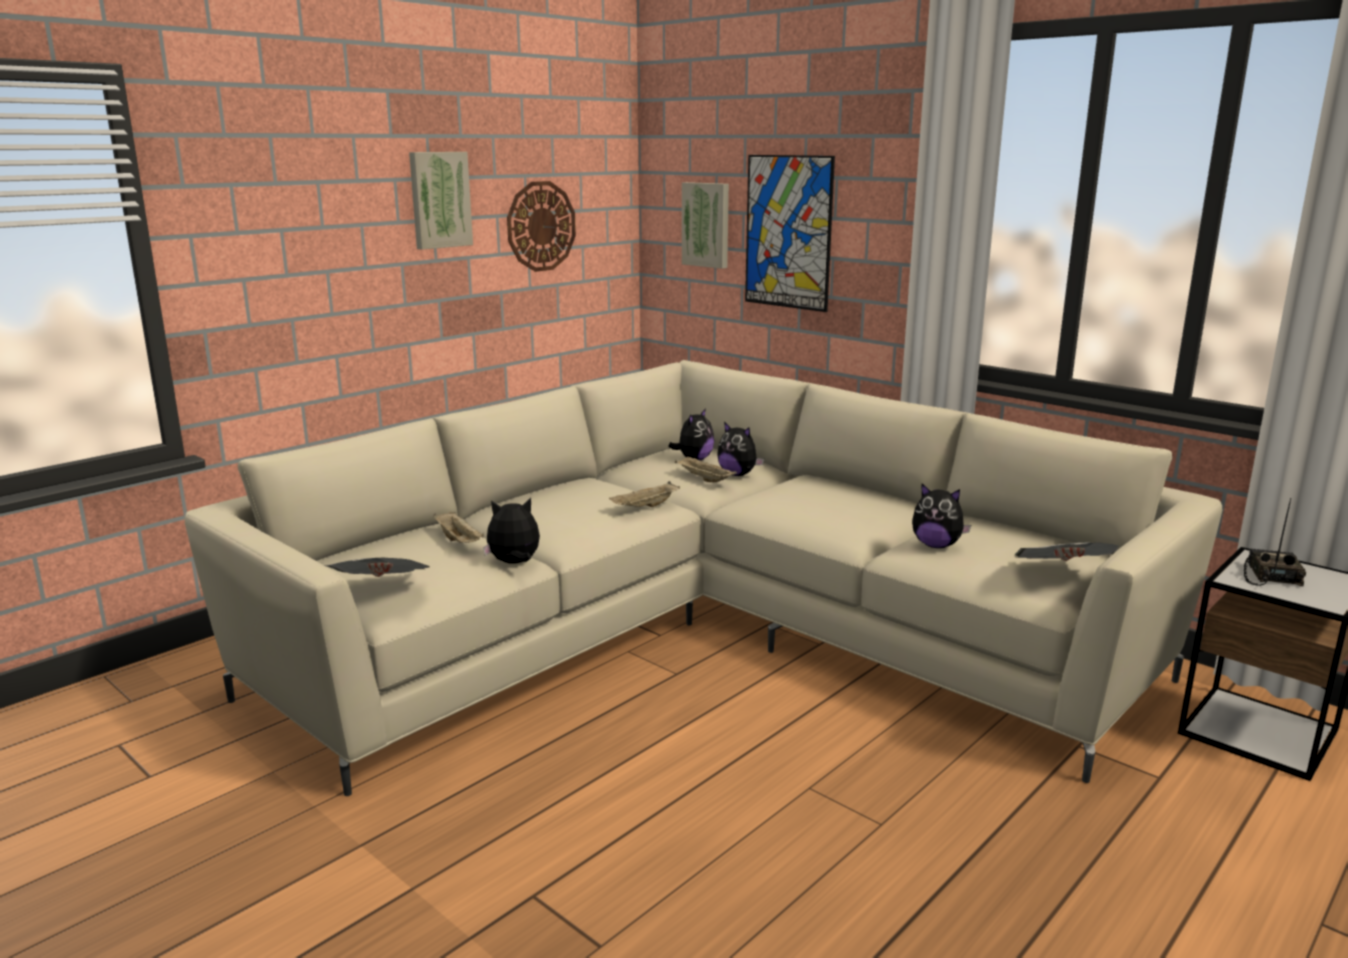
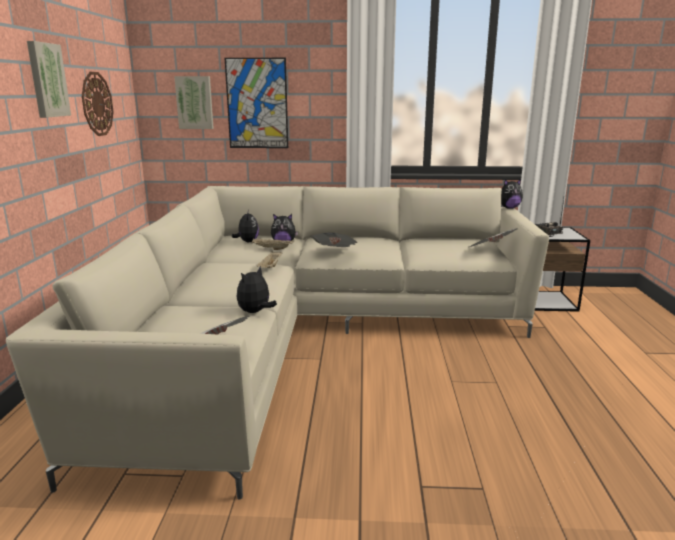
camera: 40 degrees left, 0 degrees up
(459, 541) = (200, 311): beige tray -> none
(777, 508) = (334, 253): none -> newspaper
(936, 545) = (428, 251): plush toy -> plush toy (509, 208)

